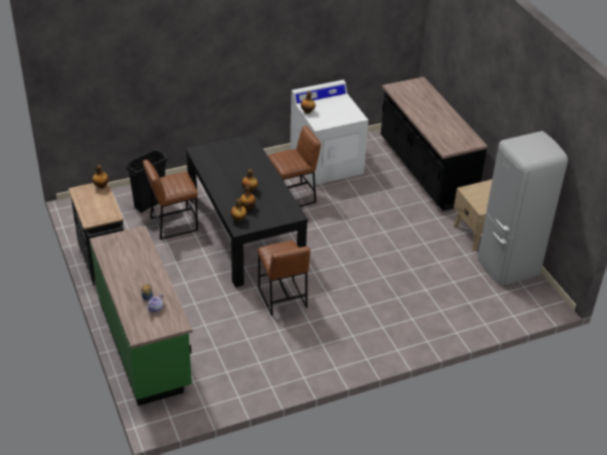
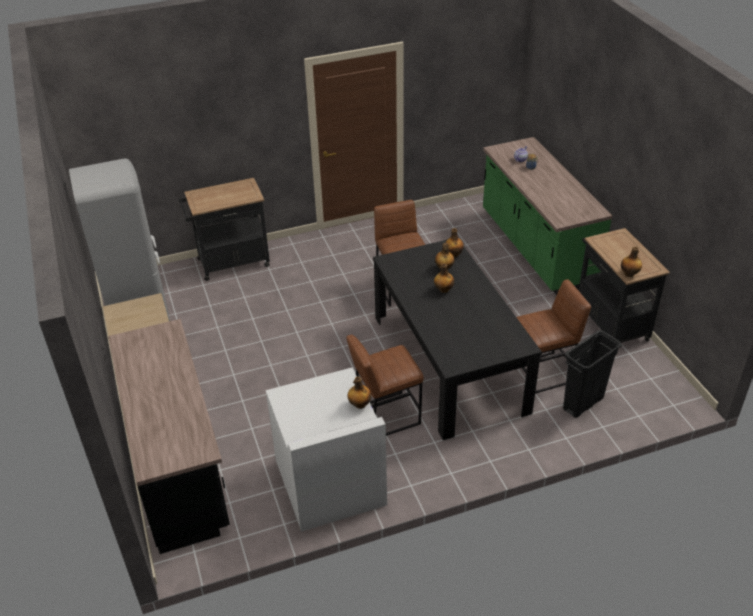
camera: 175 degrees left, 0 degrees up
(451, 326) = (231, 263): none -> black cart

